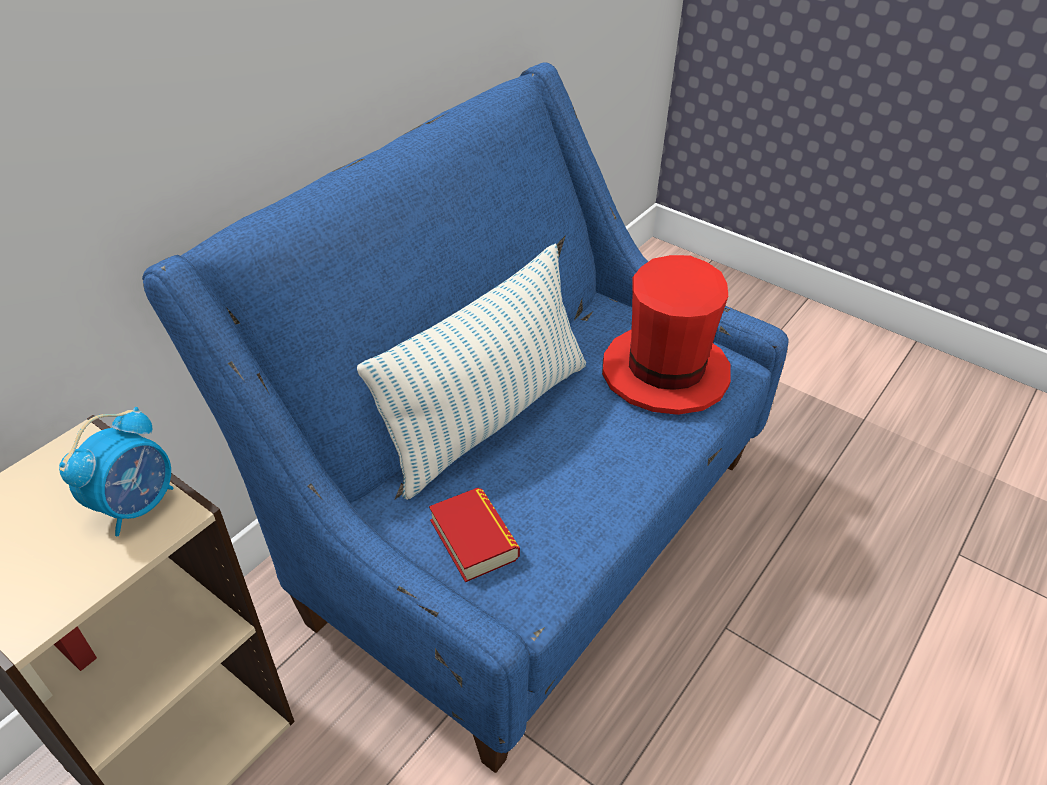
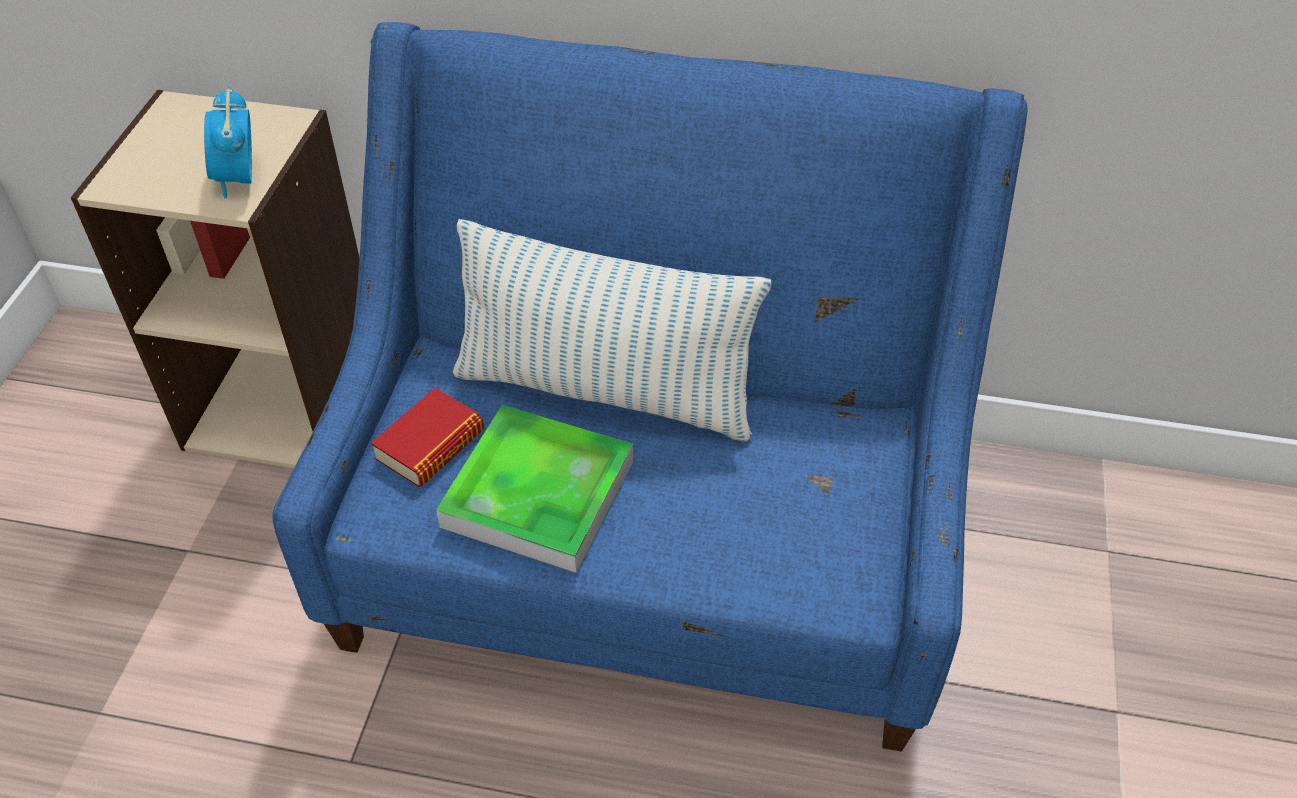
camera: 65 degrees right, 5 degrees up
(137, 505) = (239, 179): alarm clock -> alarm clock turned 75 degrees clockwise
(567, 488) = (538, 494): none -> tray
(664, 373) = (791, 523): red hat -> none

